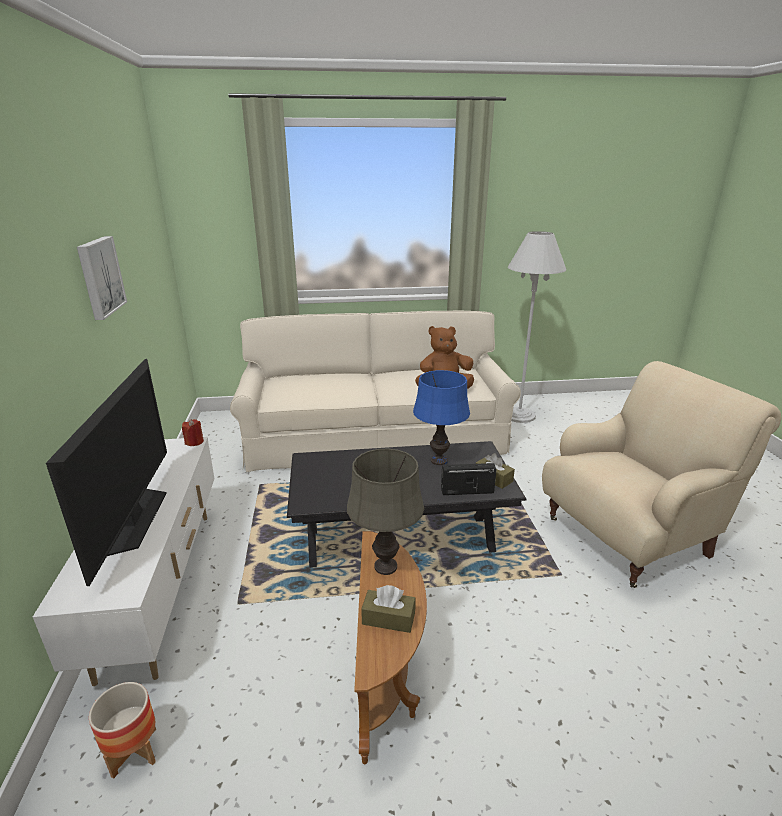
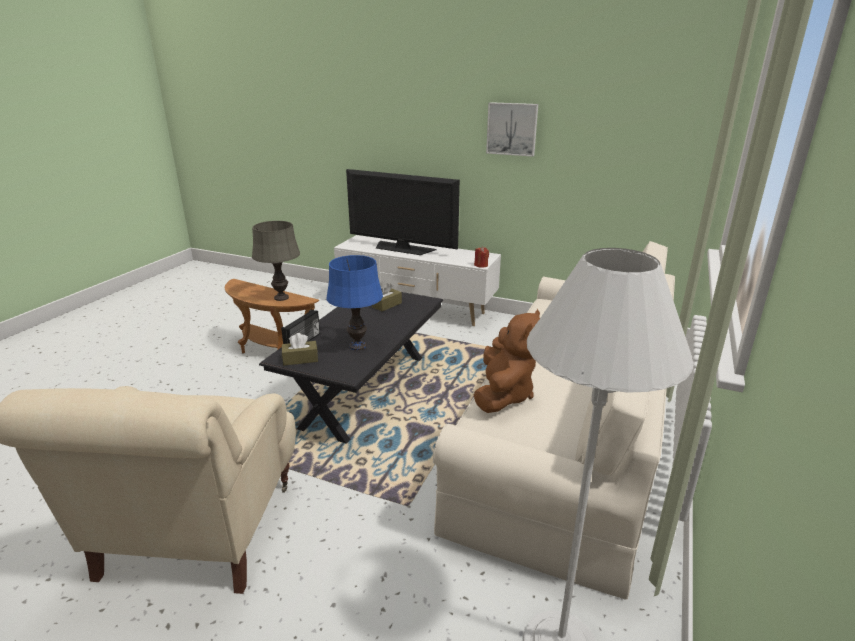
camera: 120 degrees right, 0 degrees up
(134, 752) = (321, 298): planter -> none
(388, 618) = (250, 290): brown tissue box -> brown tissue box (387, 305)

